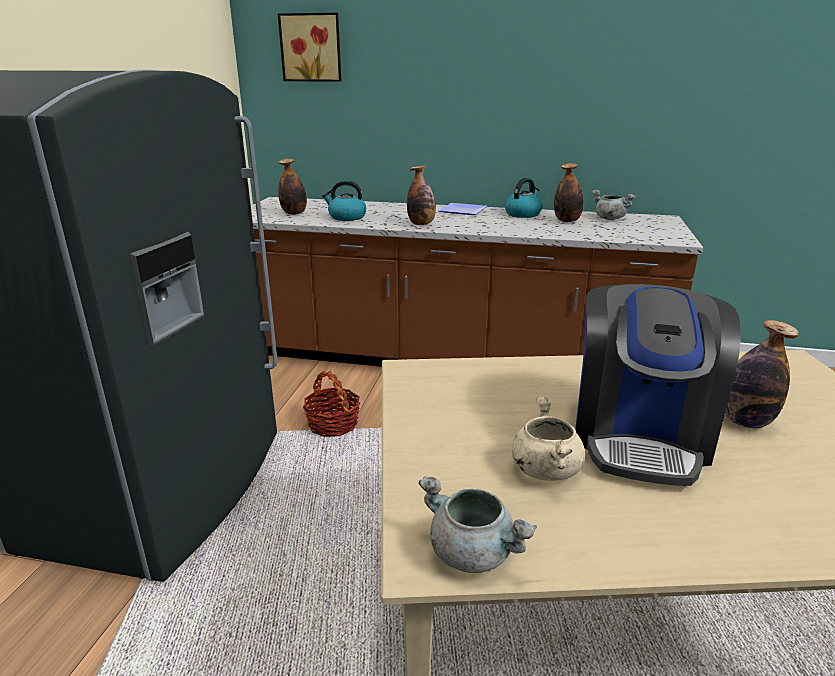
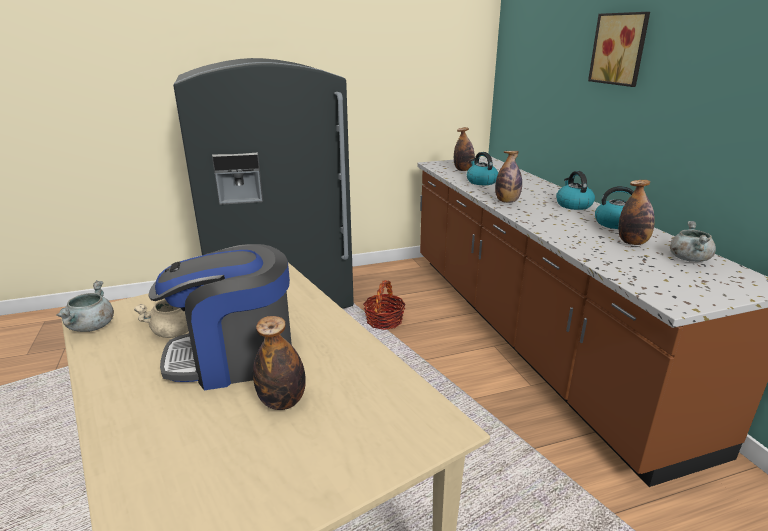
camera: 60 degrees right, 0 degrees up
(311, 48) = (531, 41): picture -> picture (620, 49)
(464, 211) = (573, 205): plate -> kettle

